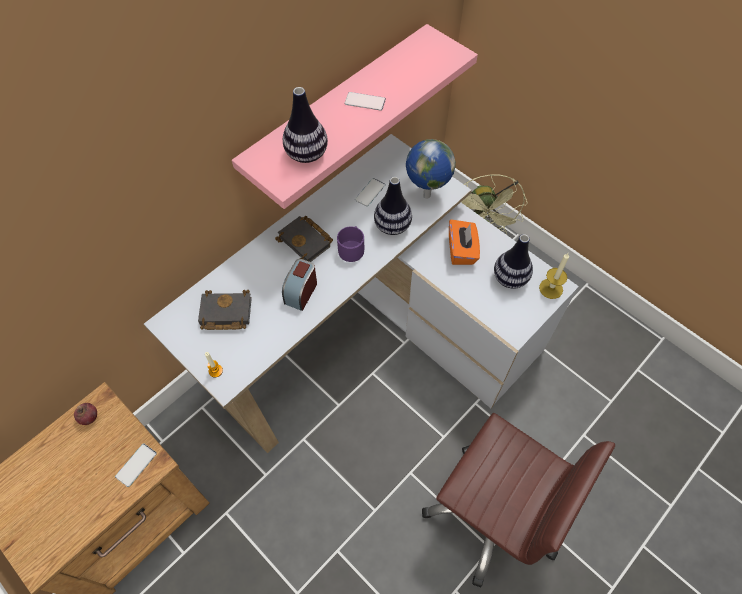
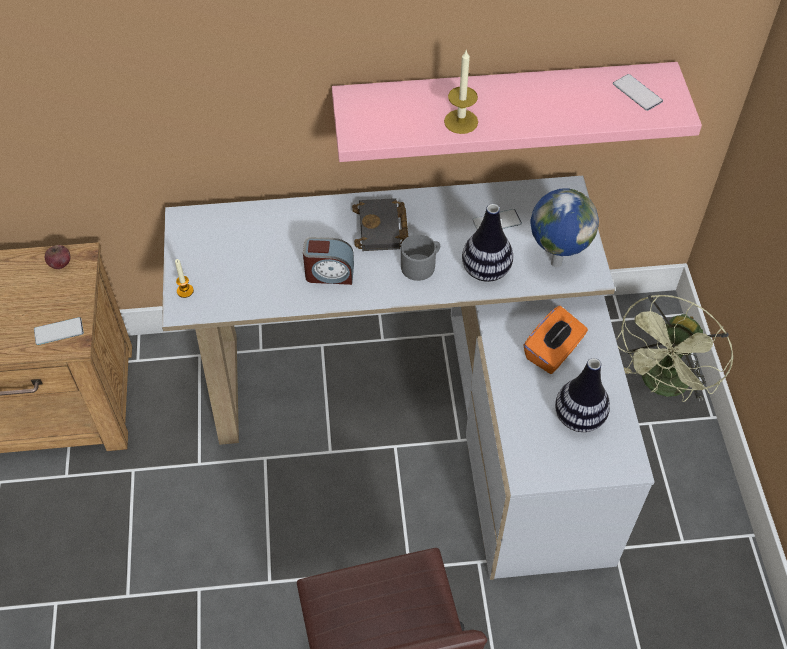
camera: 40 degrees right, 5 degrees down
(224, 314) = (241, 246): black book -> none
(301, 292) = (329, 273): alarm clock -> alarm clock turned 150 degrees counterclockwise
(306, 154) = (406, 122): vase -> none
(352, 248) = (421, 265): purple mug -> grey mug
(365, 101) = (519, 104): phone -> phone (637, 93)
(551, 288) = (616, 460): candle -> candle (461, 121)

